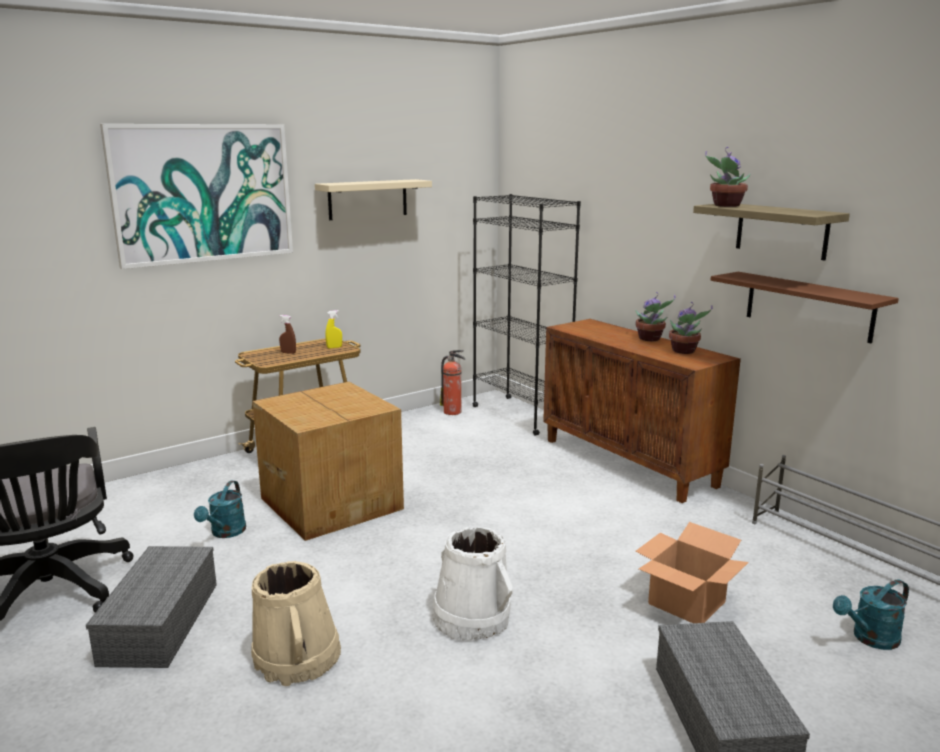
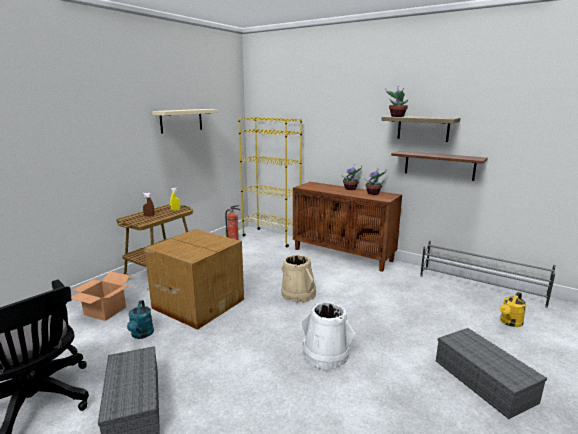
camera: 20 degrees left, 0 degrees up
(203, 193) = (85, 117): picture -> none
(297, 657) = (242, 405): beige bucket -> beige bucket (298, 294)
(521, 415) = (271, 237): black bookcase -> yellow bookcase
(688, 603) = (423, 322): cardboard box -> cardboard box (106, 311)
(870, 639) = (510, 323): turquoise watering can -> yellow watering can

